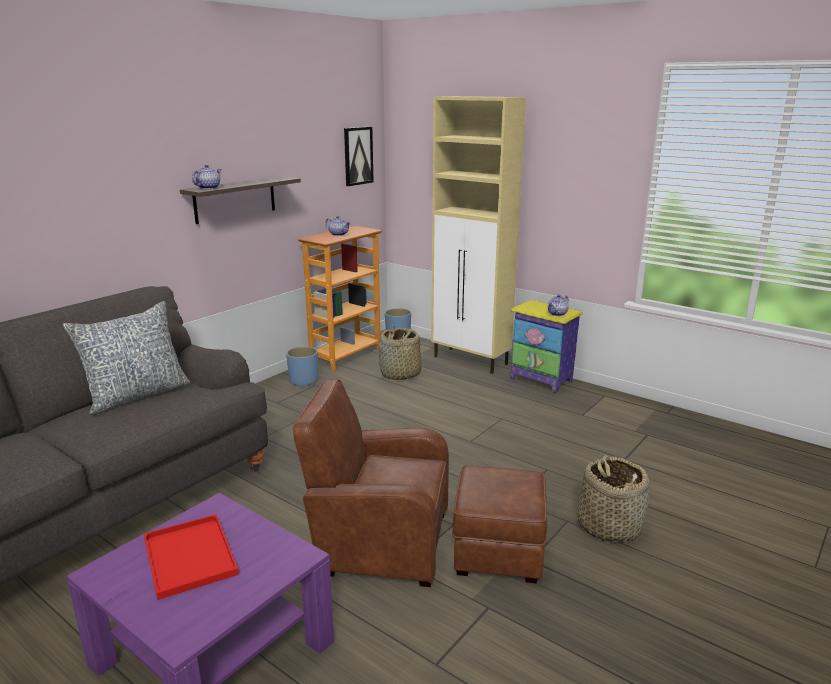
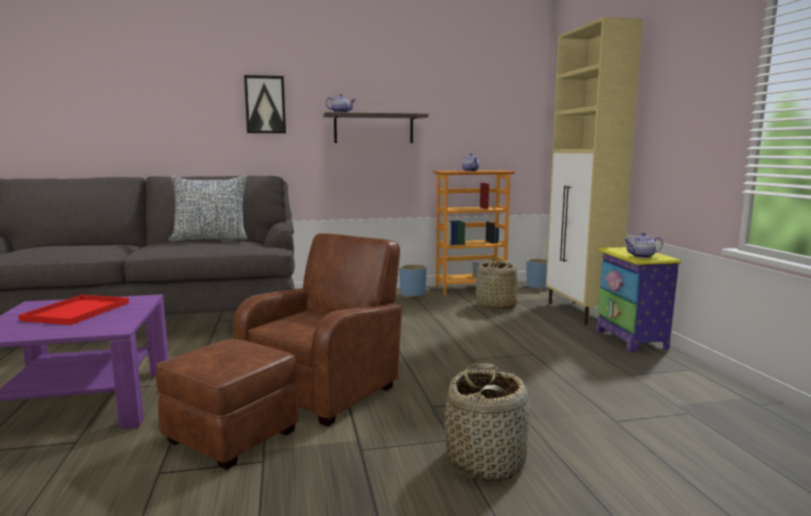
camera: 40 degrees right, 10 degrees down
(357, 156) = (513, 107): picture -> picture (265, 104)
(417, 544) = (297, 402): brown armchair -> brown armchair turned 75 degrees clockwise

